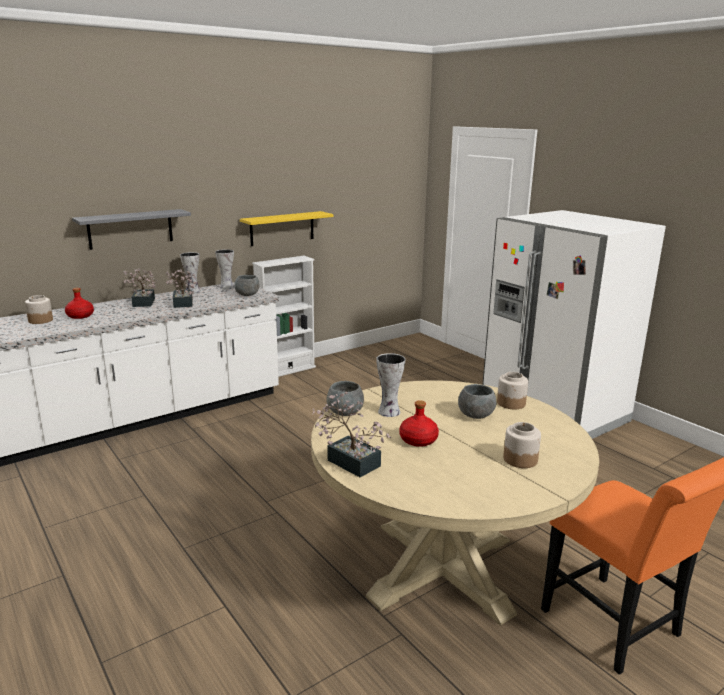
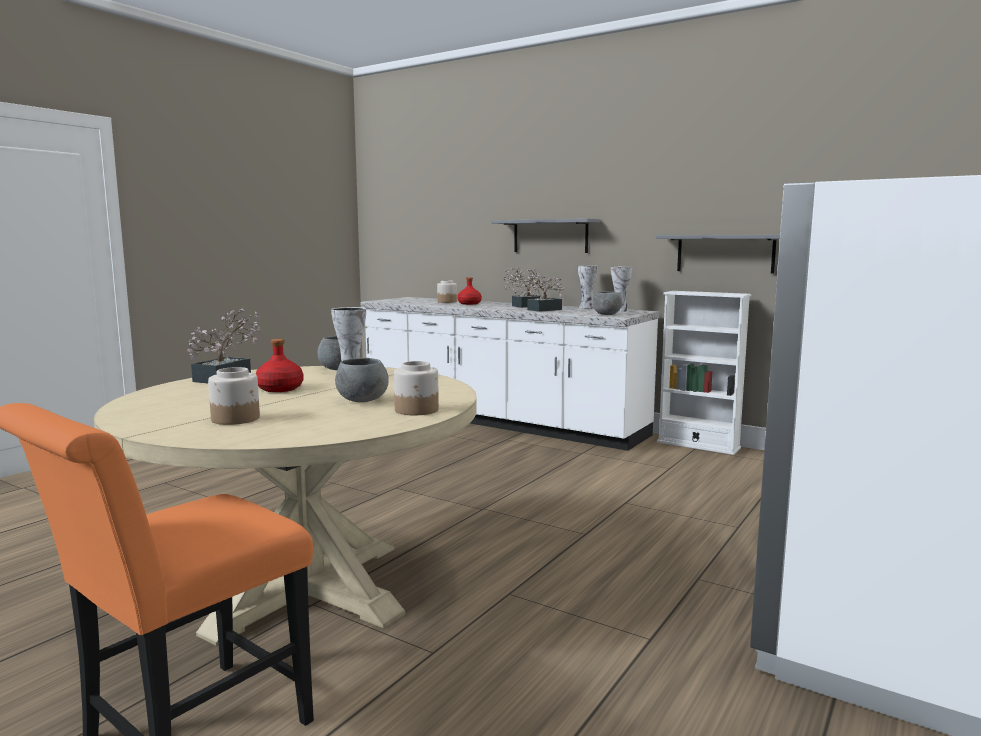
camera: 70 degrees right, 10 degrees down
(282, 228) = (725, 253): yellow shelf -> grey shelf

